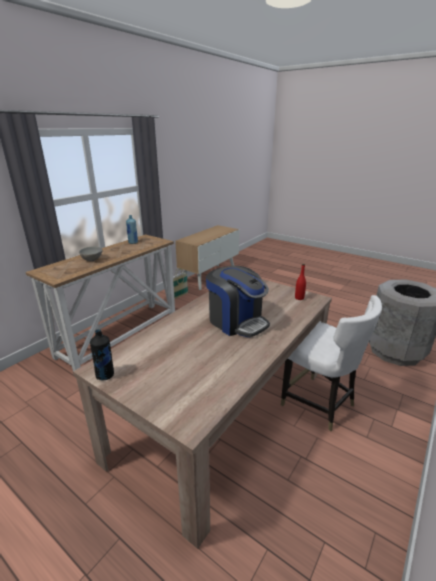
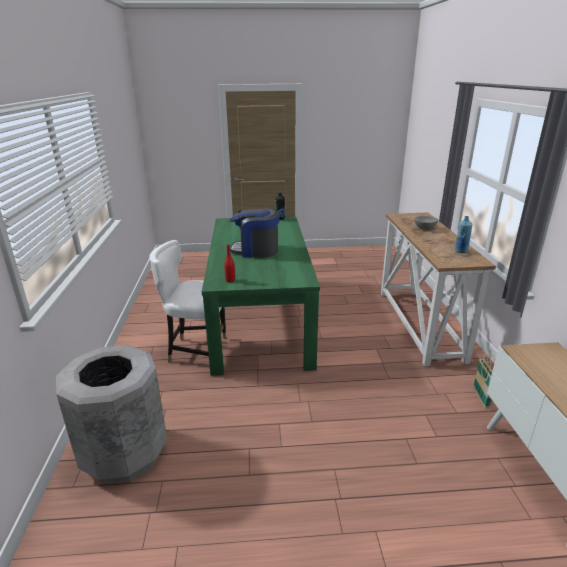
camera: 140 degrees right, 0 degrees up
(224, 411) = (260, 318): beige dining table -> green dining table

